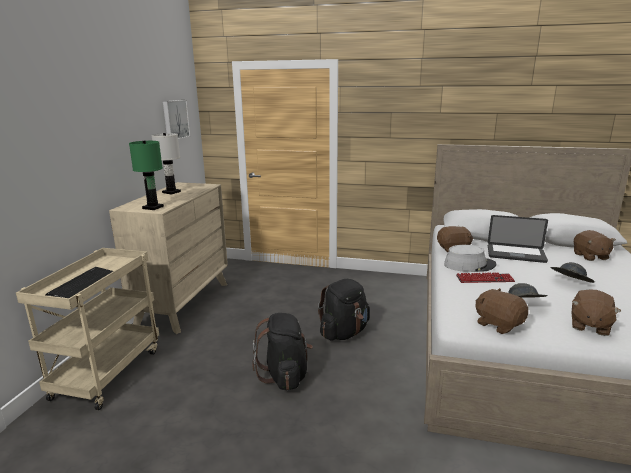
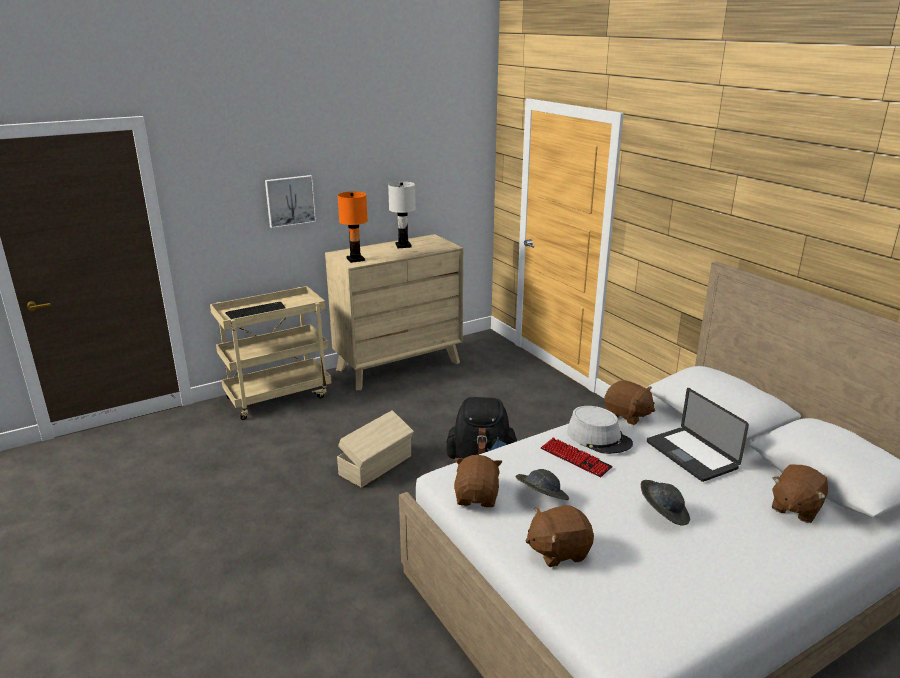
camera: 45 degrees right, 5 degrees up
(152, 207) = (355, 259): green table lamp -> orange table lamp
(175, 119) = (445, 163): picture -> picture (290, 201)
(285, 375) = (377, 465): black backpack -> beige storage box

